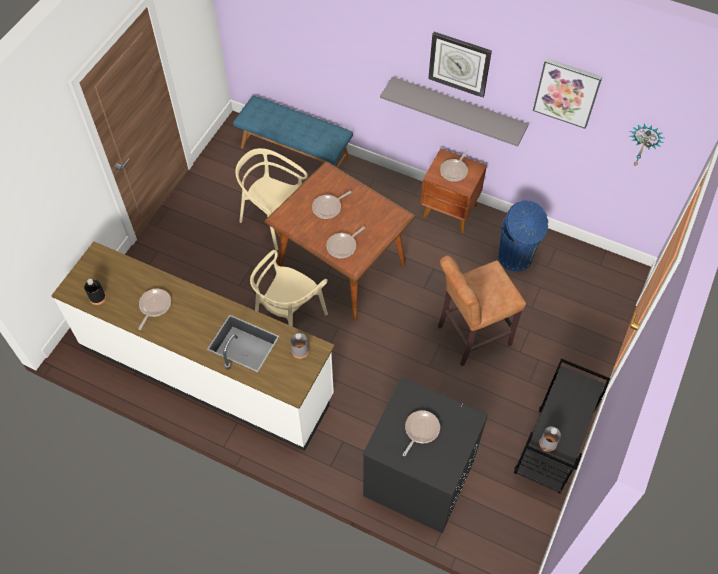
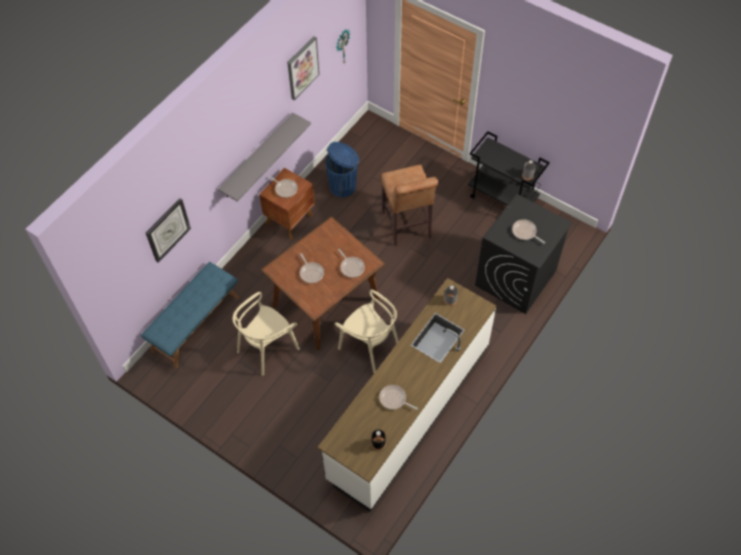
camera: 80 degrees left, 0 degrees up
(459, 64) = (249, 126): wall clock -> wall clock (167, 230)

